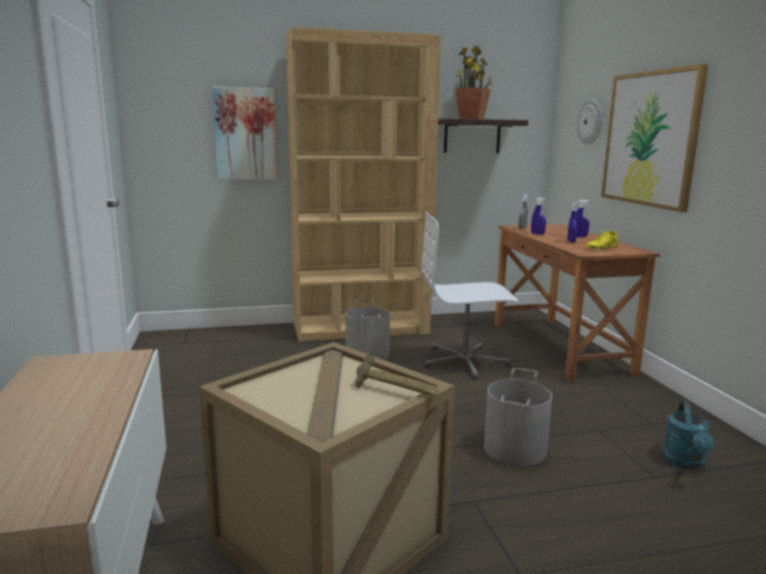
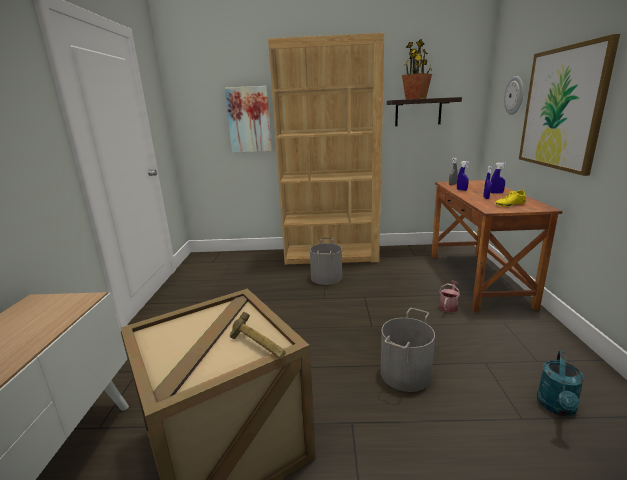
camera: 15 degrees right, 5 degrees up
(465, 362) = (396, 288): white office chair -> none
(537, 378) = (448, 306): none -> watering can

